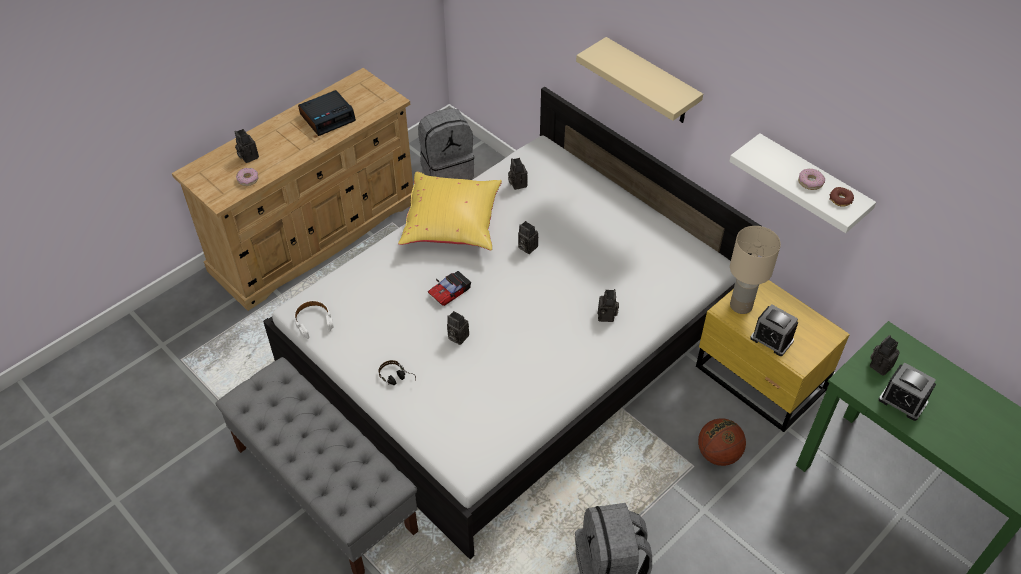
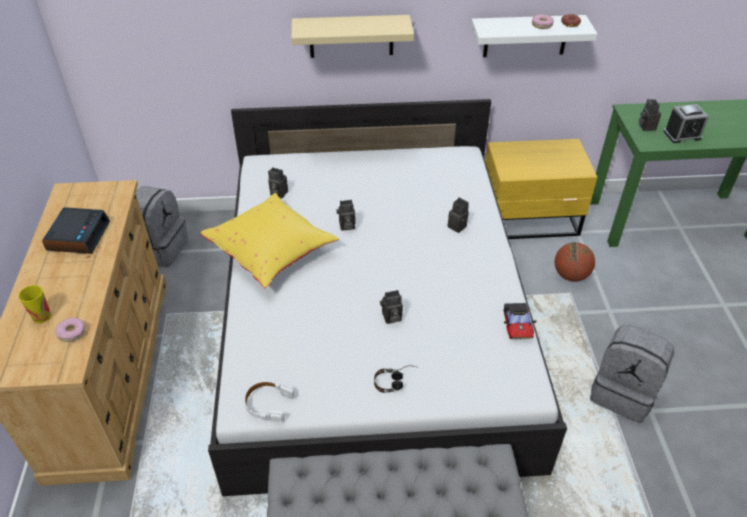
camera: 50 degrees left, 5 degrees down
(247, 156) = (41, 316): camera -> cup
(450, 291) = (339, 294): toy car -> toy car (517, 325)
(740, 306) = (511, 165): beige table lamp -> none
(771, 339) = (553, 169): alarm clock -> none

